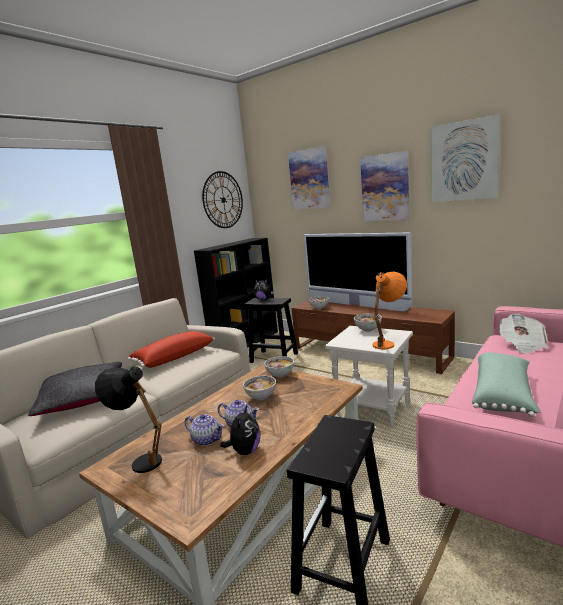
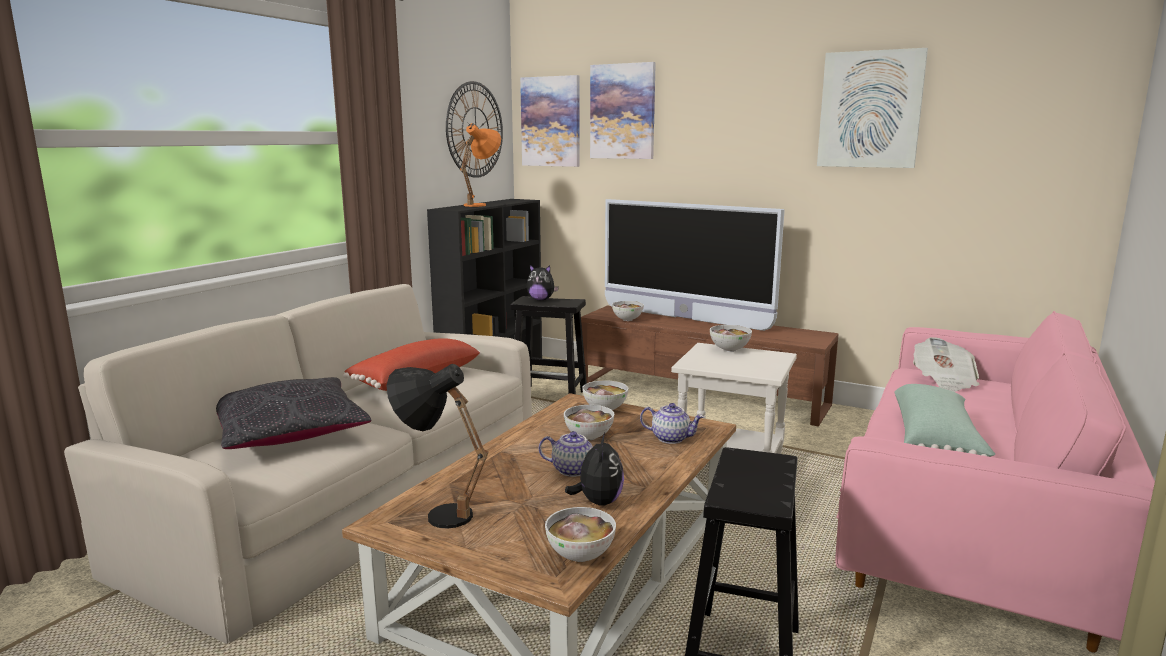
camera: 10 degrees left, 0 degrees up
(207, 440) = (531, 488): teapot -> teapot (671, 438)
(214, 498) = (581, 555): none -> bowl
(385, 187) = (746, 137): picture -> picture (551, 121)
(388, 343) = (767, 367): orange table lamp -> orange table lamp (481, 205)

